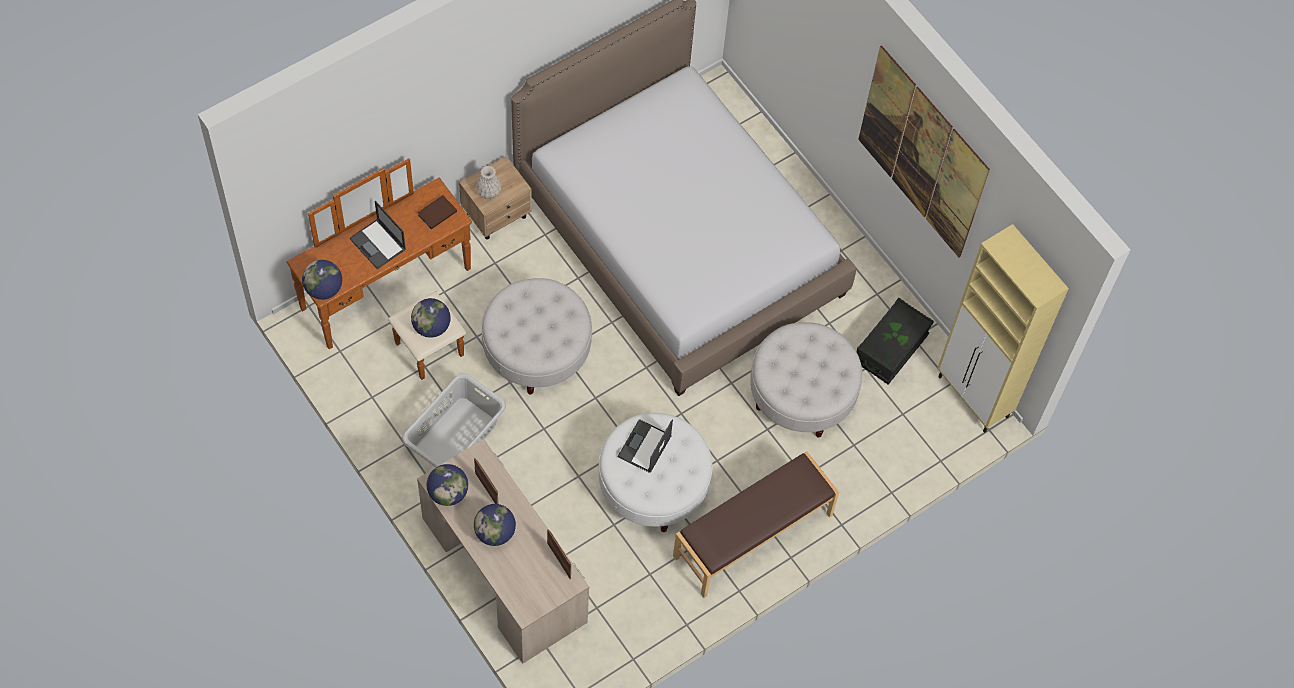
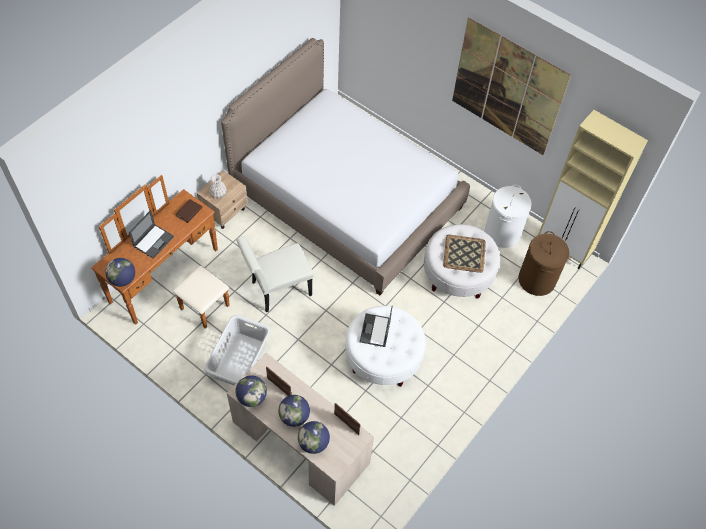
camera: 15 degrees left, 5 degrees down
(378, 244) = (154, 241): laptop -> laptop turned 90 degrees counterclockwise
(431, 327) = (204, 289): globe -> globe (313, 443)
(536, 351) = (277, 290): white ottoman -> white chair
(753, 536) = (460, 373): brown bench -> none
(809, 370) = (464, 254): none -> tray
(891, 349) = (502, 233): black storage box -> white laundry basket
(915, 433) = (537, 280): none -> brown laundry basket

